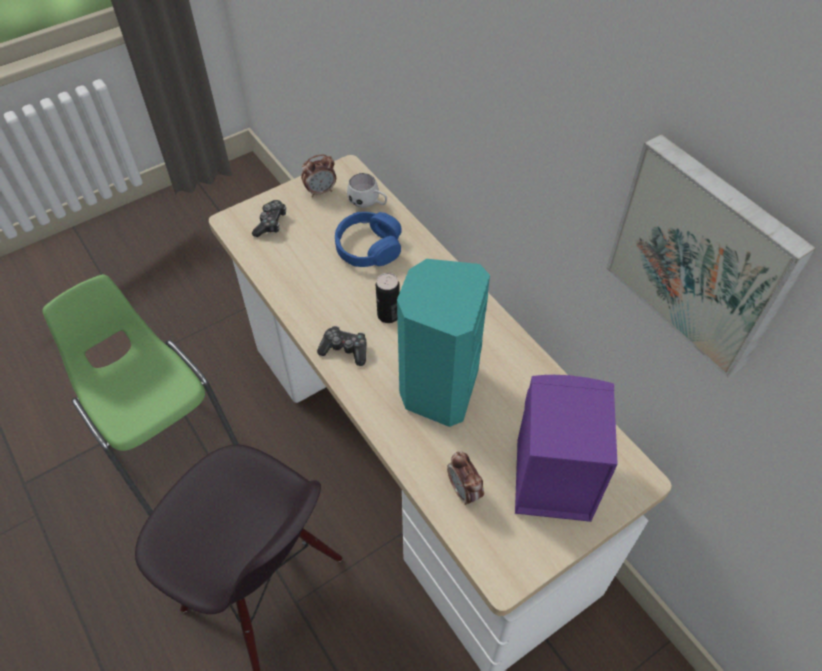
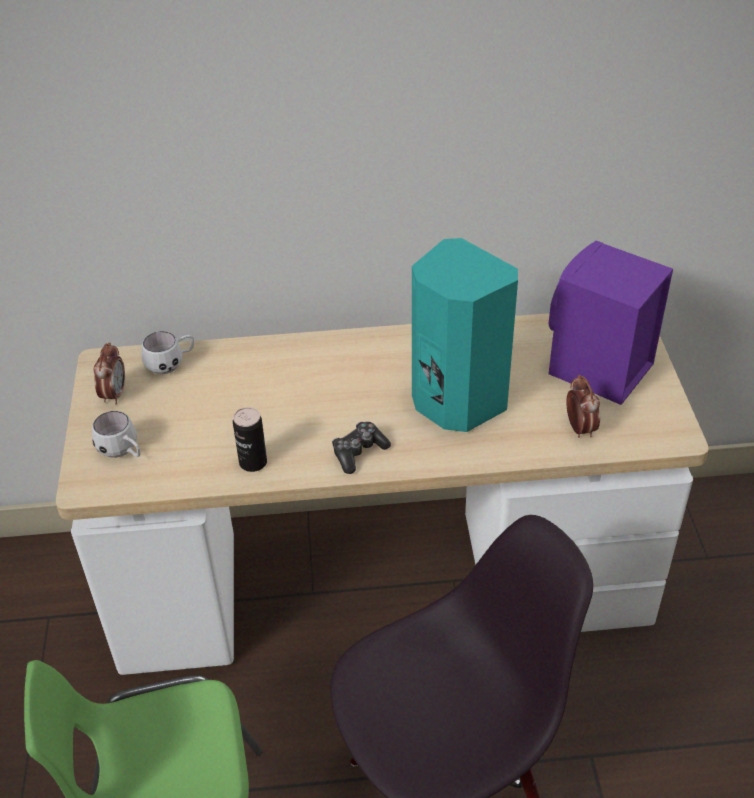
camera: 60 degrees left, 10 degrees down
(271, 223) = (123, 452): game controller -> white mug
(368, 247) = (235, 386): blue headphones -> none
(388, 315) = (339, 404): can -> can (253, 462)
(464, 491) = (579, 428): alarm clock -> alarm clock turned 105 degrees counterclockwise
(703, 255) = (599, 83): picture -> none

